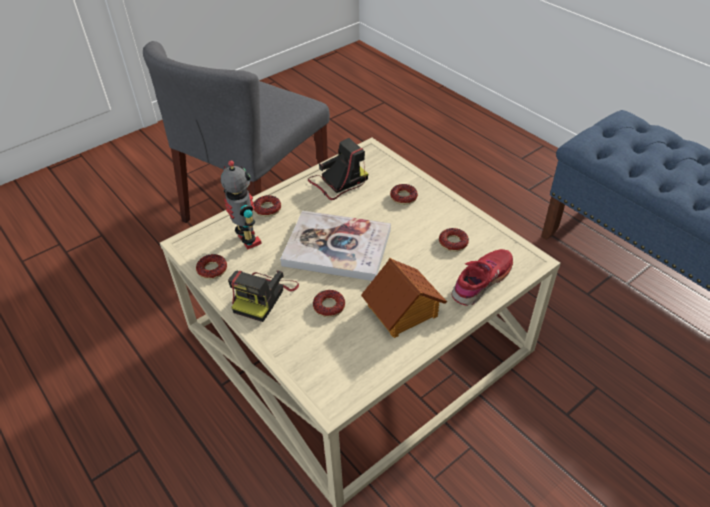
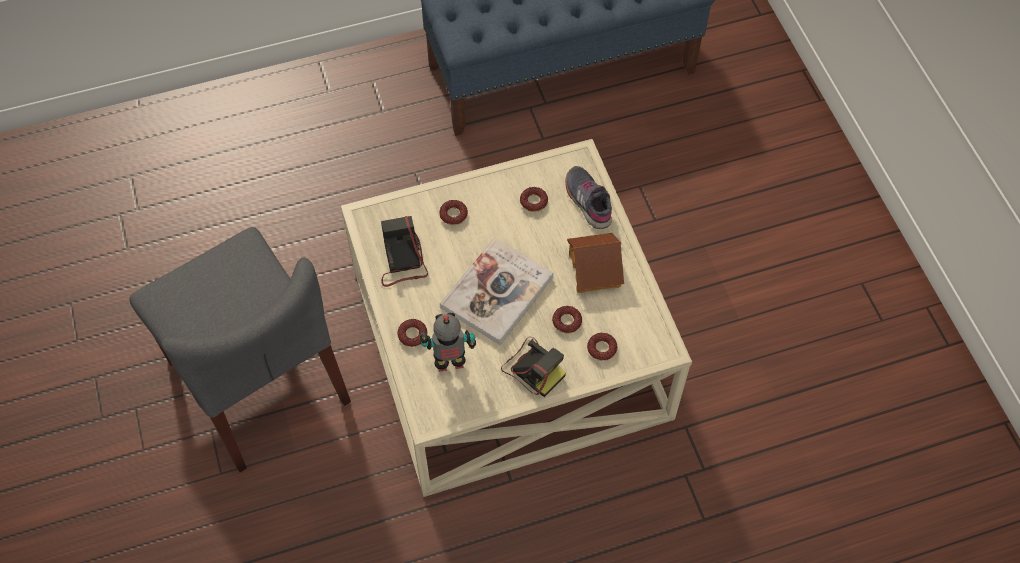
camera: 70 degrees left, 15 degrees up
(212, 270) = (479, 403): donut -> donut (601, 348)
(482, 281) = (588, 201): red shoe -> grey shoe

